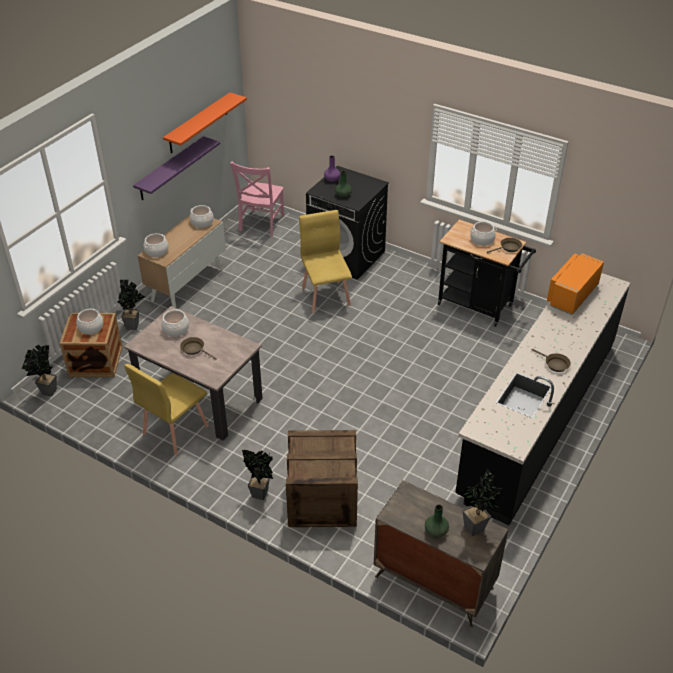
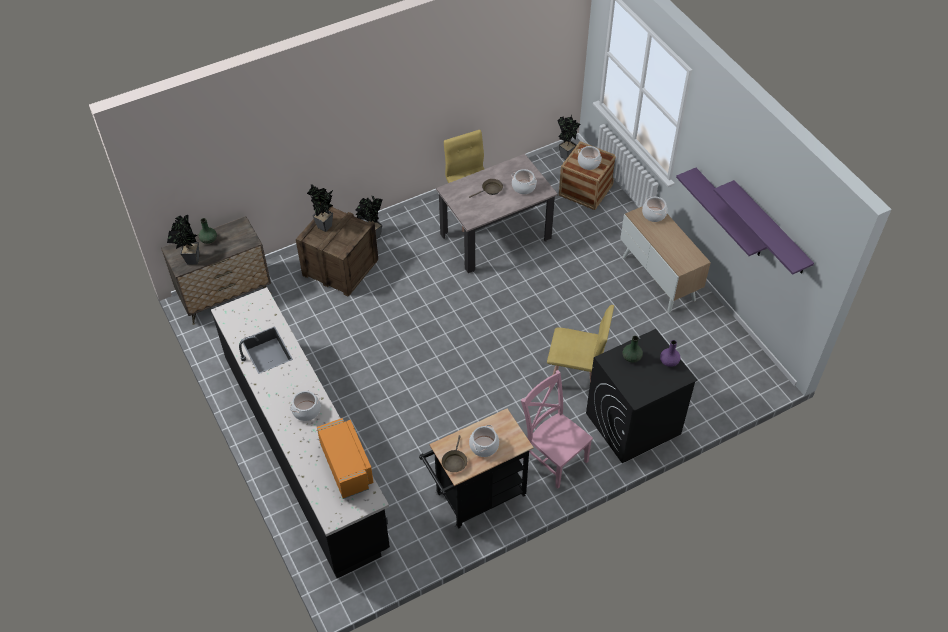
camera: 120 degrees right, 10 degrees up
(134, 324) = (620, 225): potted plant -> potted plant (325, 228)
(198, 123) = (770, 228): orange shelf -> purple shelf
(202, 222) = (685, 260): cooking pot -> cooking pot (306, 410)
(261, 224) = (736, 374): pink chair -> pink chair (553, 457)
(554, 364) = (278, 392): brown frying pan -> none

